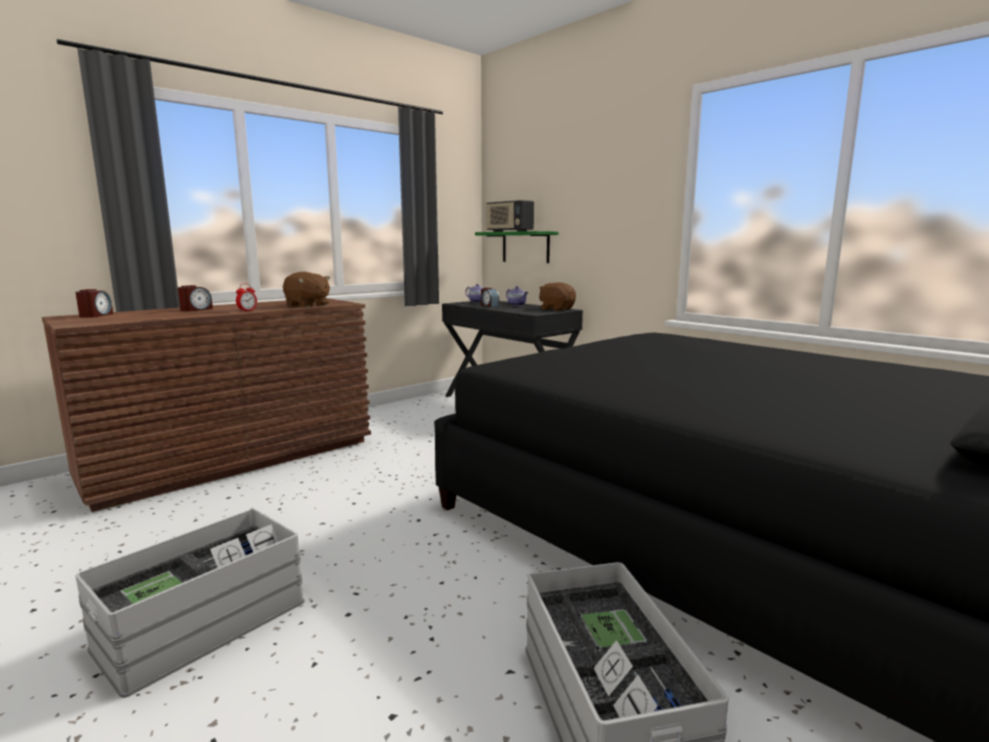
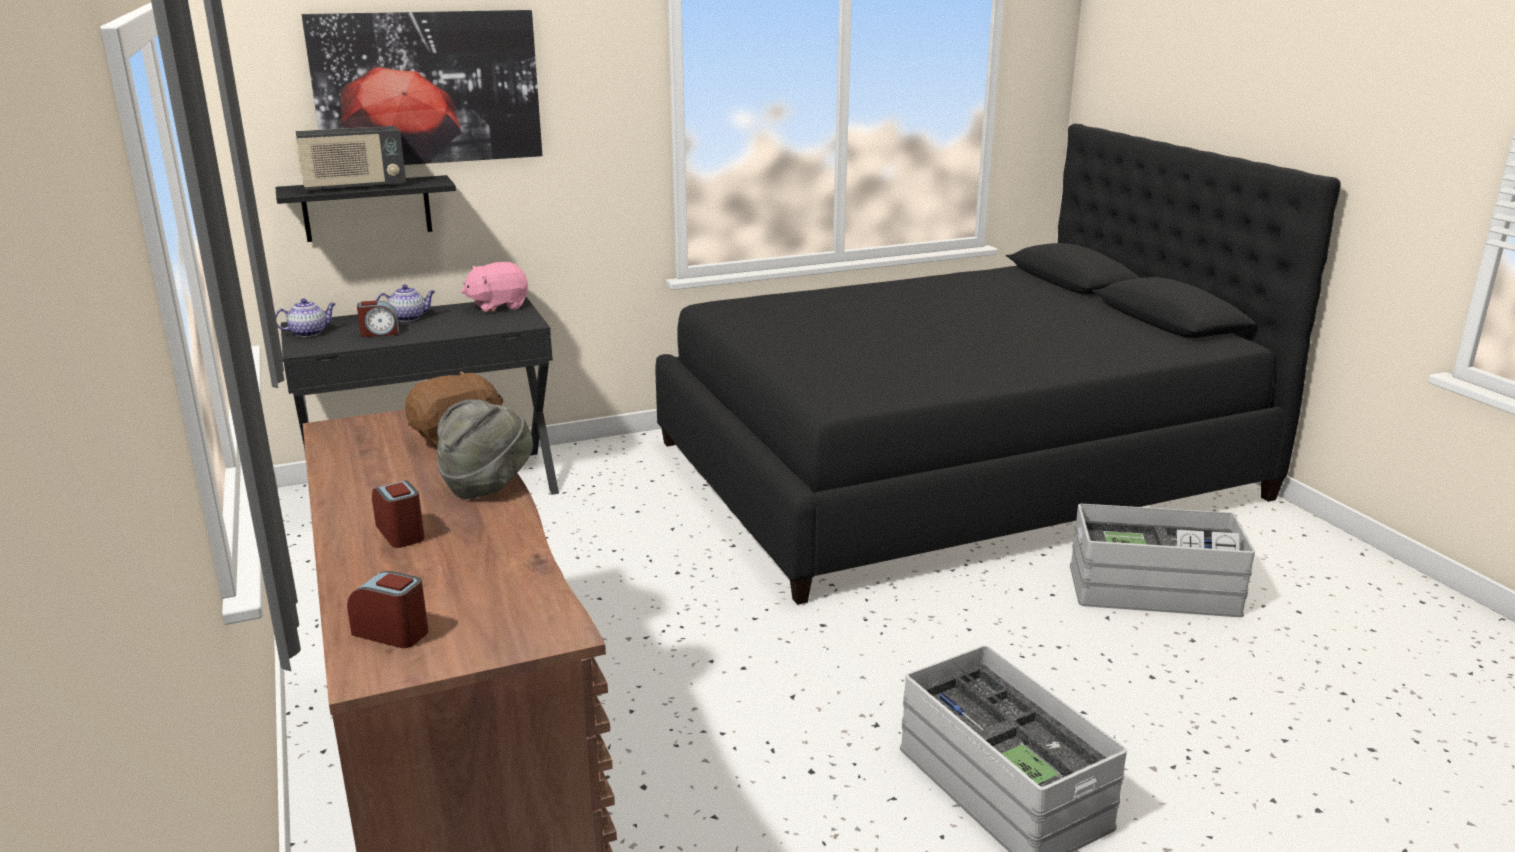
camera: 70 degrees left, 10 degrees up
(247, 311) = (488, 486): alarm clock -> grey hat
(525, 247) = (367, 208): green shelf -> black shelf
(555, 181) = (428, 88): none -> picture
(556, 309) = (498, 306): brown plush toy -> pink plush toy

